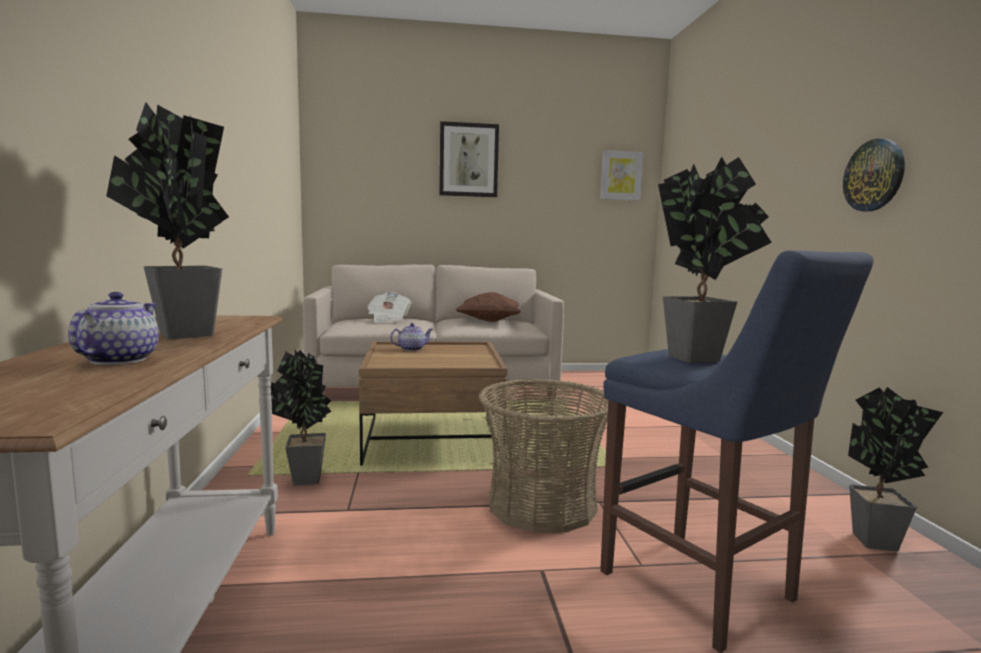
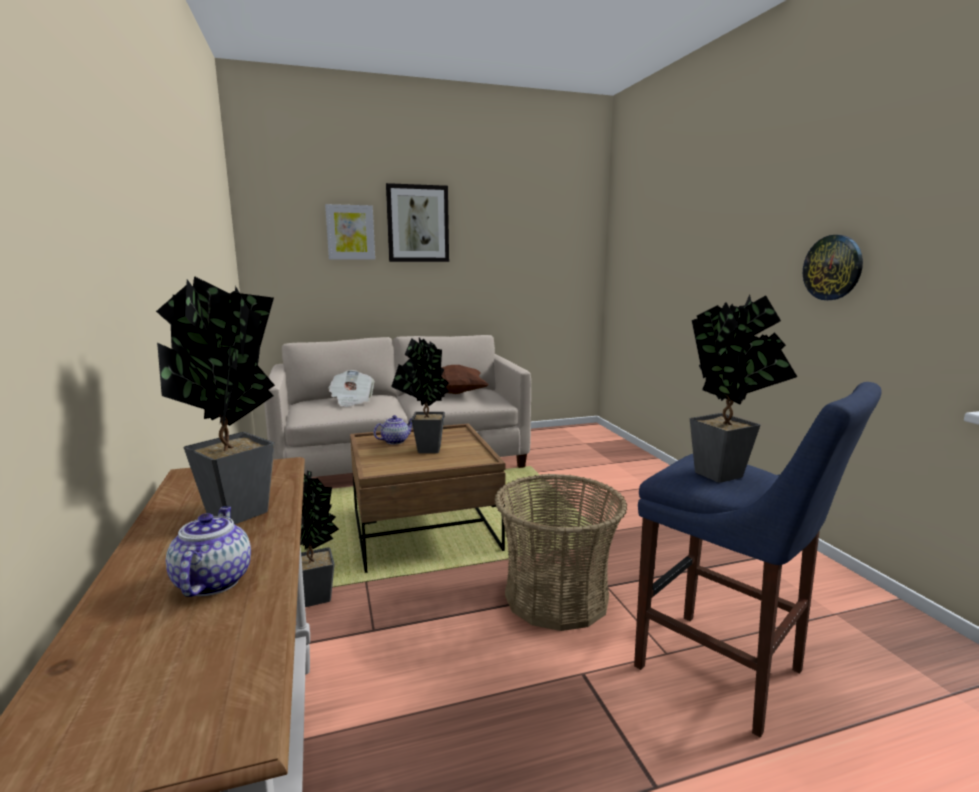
camera: 10 degrees left, 5 degrees up
(621, 176) = (568, 235): picture -> picture (350, 232)
(874, 544) = (843, 600): potted plant -> potted plant (426, 450)

